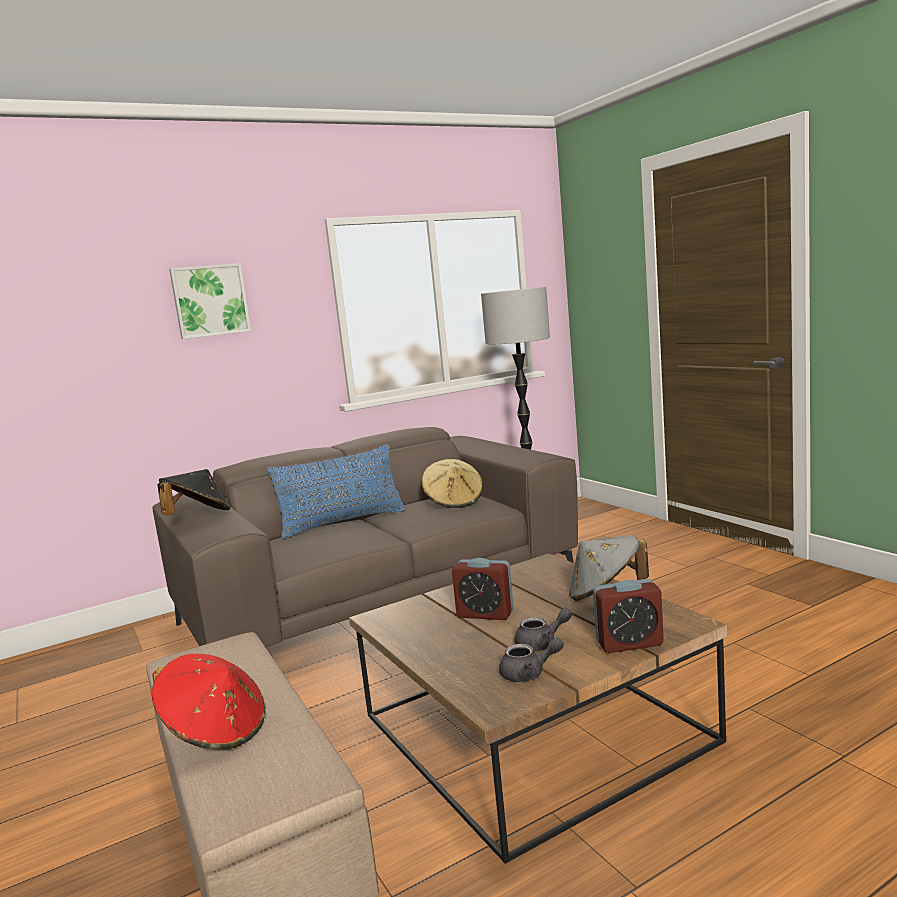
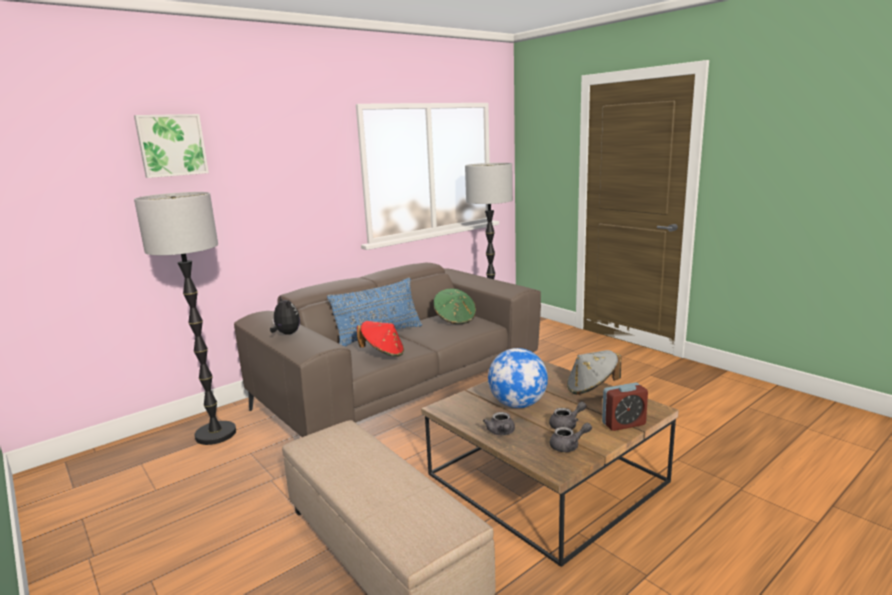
camera: 10 degrees left, 5 degrees up
(122, 654) = (216, 434): none -> floor lamp
(198, 517) = (286, 334): black hat -> plush toy
(210, 301) = (273, 164): picture -> picture (171, 145)
(216, 732) = (370, 494): red hat -> red hat (383, 353)
(440, 652) = (501, 433): none -> grey teapot
(454, 501) = (455, 319): beige hat -> green hat
(485, 614) = (517, 404): alarm clock -> globe

